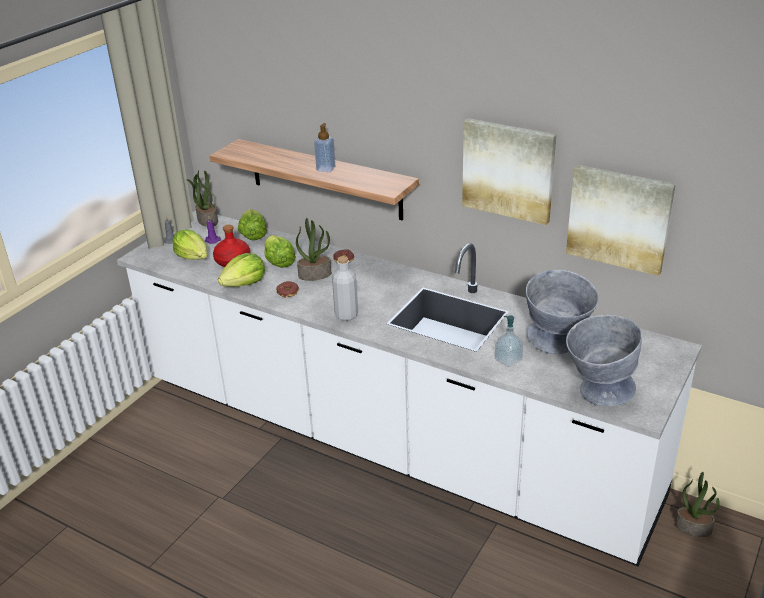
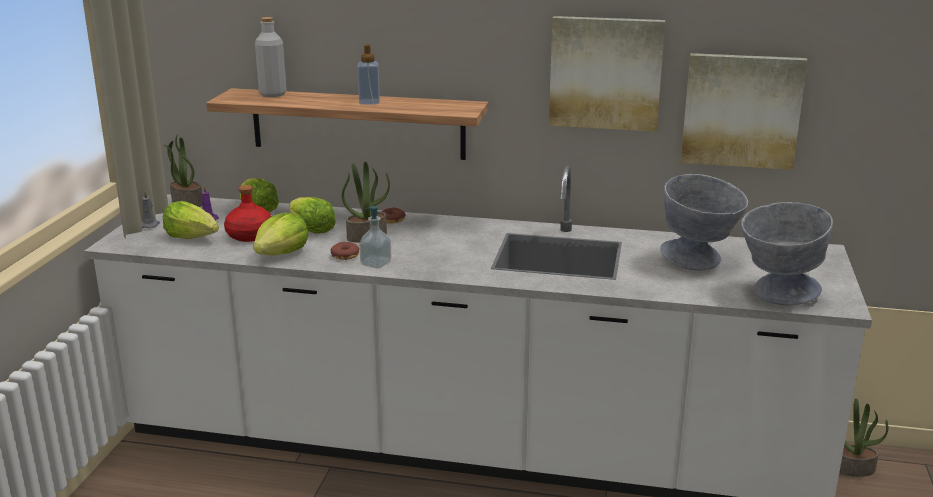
camera: 20 degrees left, 10 degrees down
(346, 315) = (436, 267): grey bottle -> grey bottle (273, 94)
(508, 360) = (658, 282): soap dispenser -> soap dispenser (376, 264)

